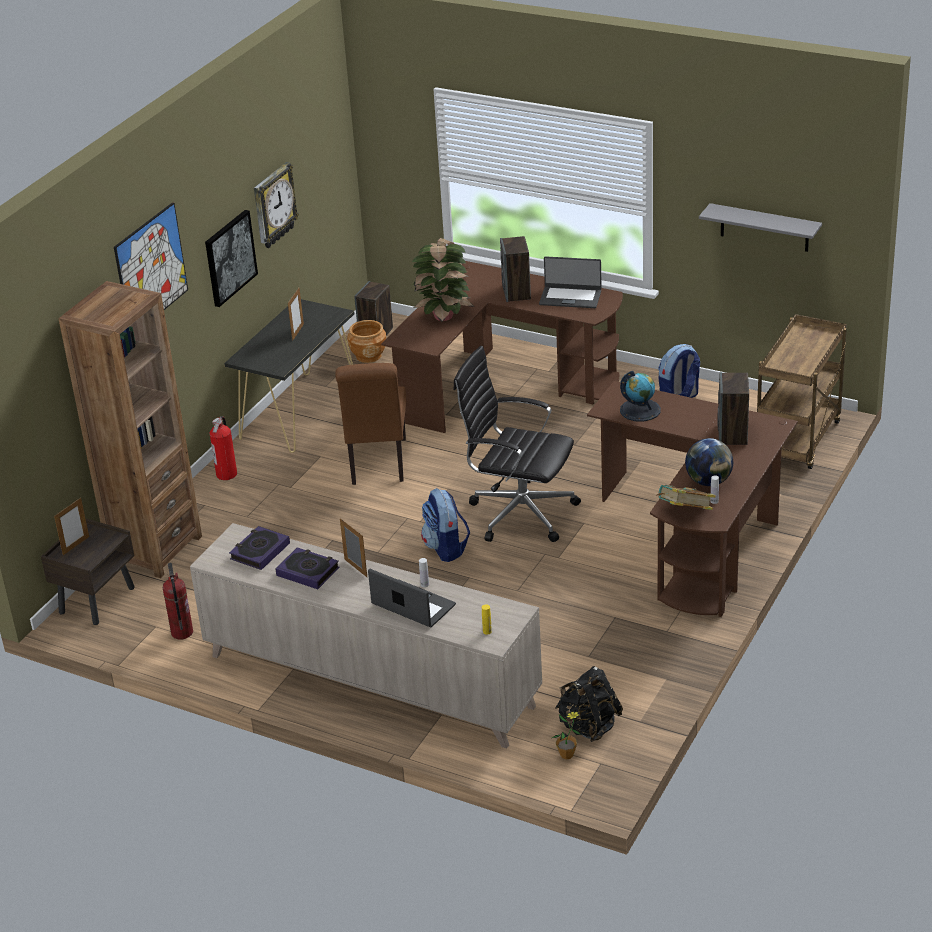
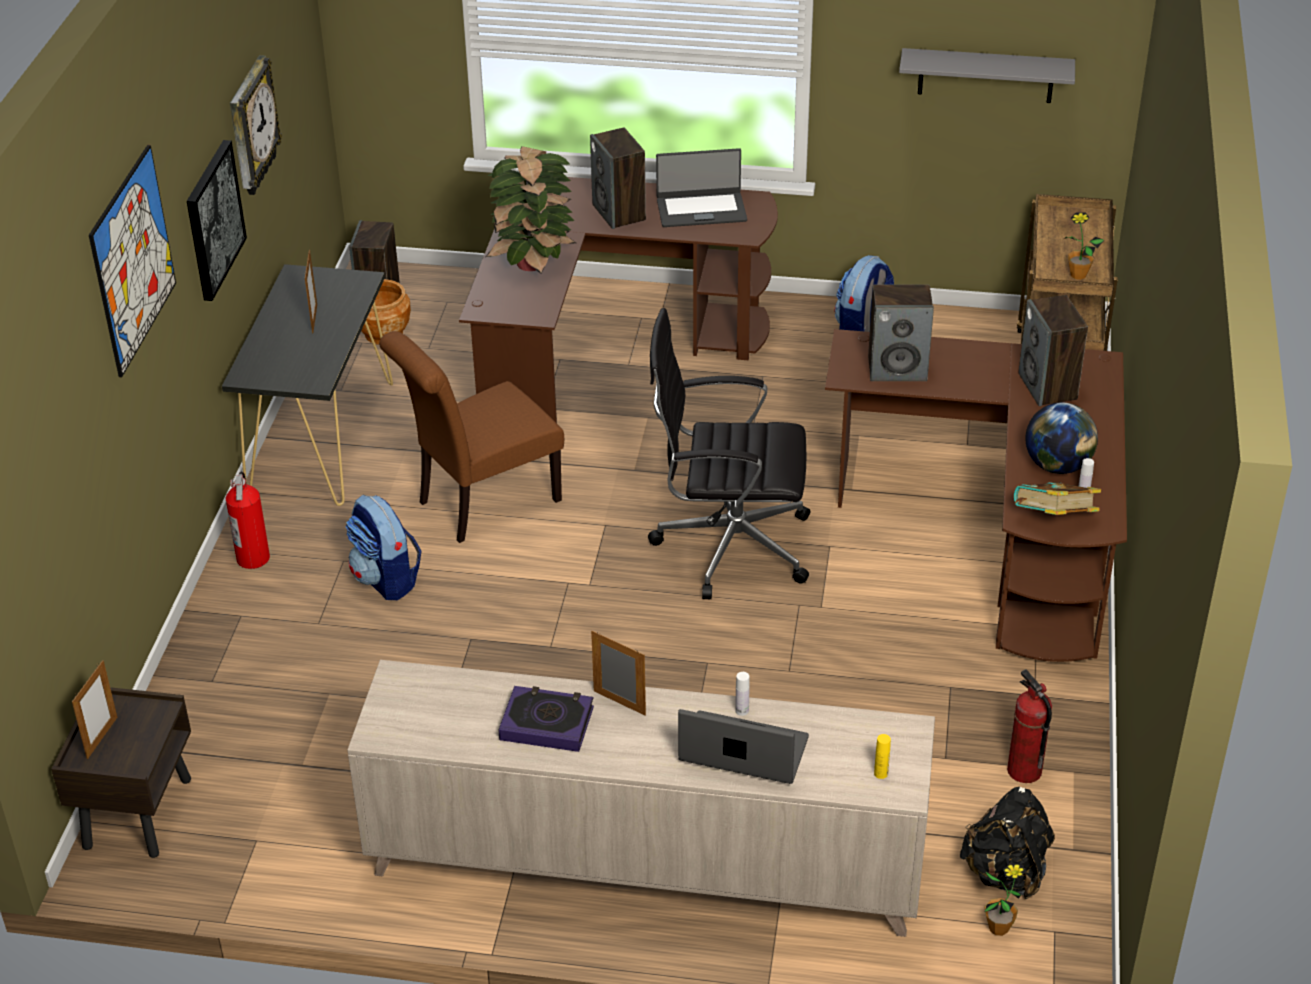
camera: 20 degrees left, 5 degrees up
(155, 549) = (195, 705): brown bookcase -> none
(181, 632) = (304, 843): fire extinguisher -> fire extinguisher (1023, 771)
(260, 551) = (450, 702): book -> none
(377, 464) = (481, 503): brown chair -> brown chair turned 75 degrees clockwise
(446, 548) = (650, 621): backpack -> backpack (386, 579)
(640, 410) = (897, 369): globe -> speaker
(795, 369) = (1078, 275): none -> potted plant

